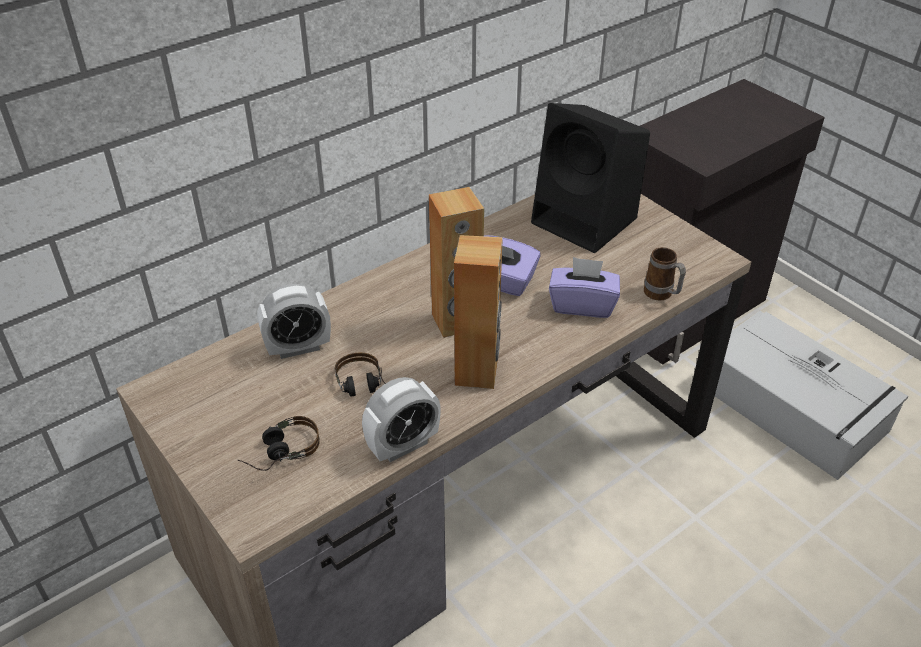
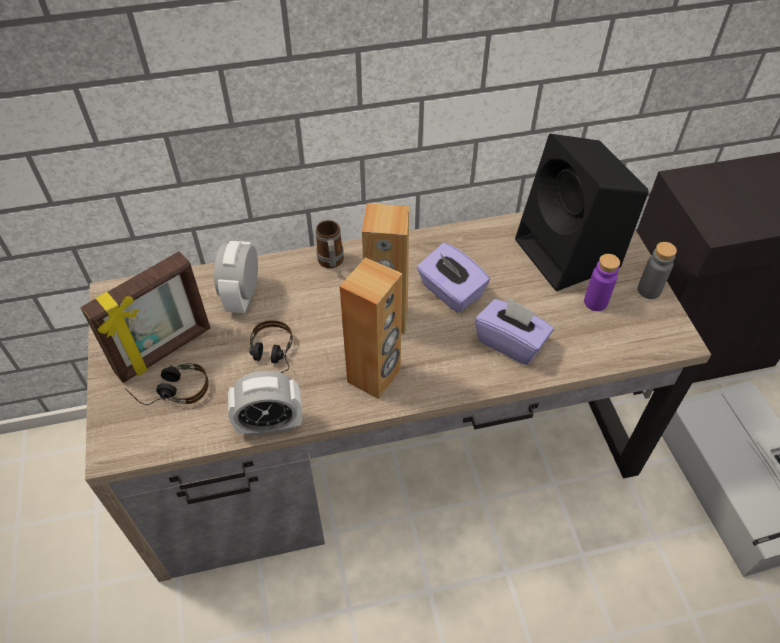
camera: 25 degrees right, 10 degrees up
(247, 421) = (164, 351): none -> picture frame
(298, 347) = (243, 296): alarm clock -> alarm clock turned 90 degrees clockwise
(633, 251) = (595, 302): none -> purple bottle
(662, 295) = (594, 360): mug -> mug (331, 263)
(671, 229) = (649, 290): none -> grey bottle

